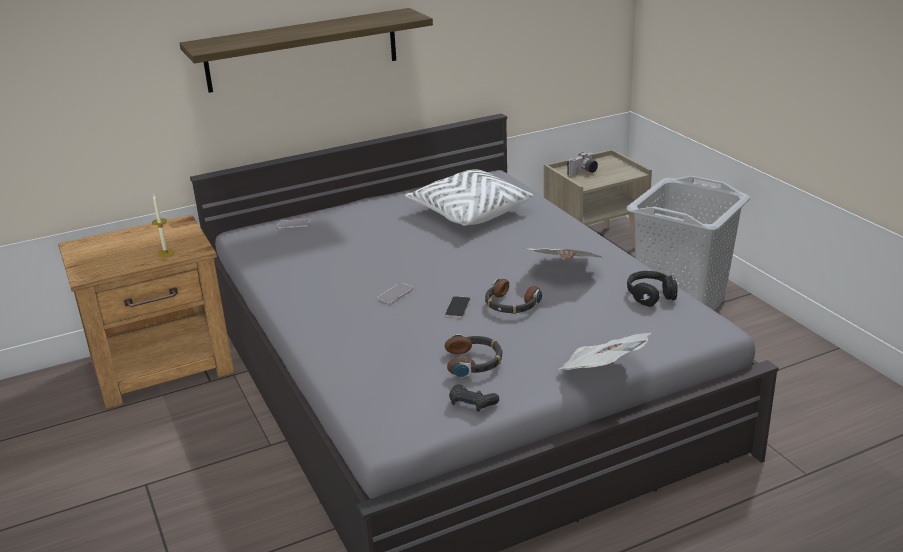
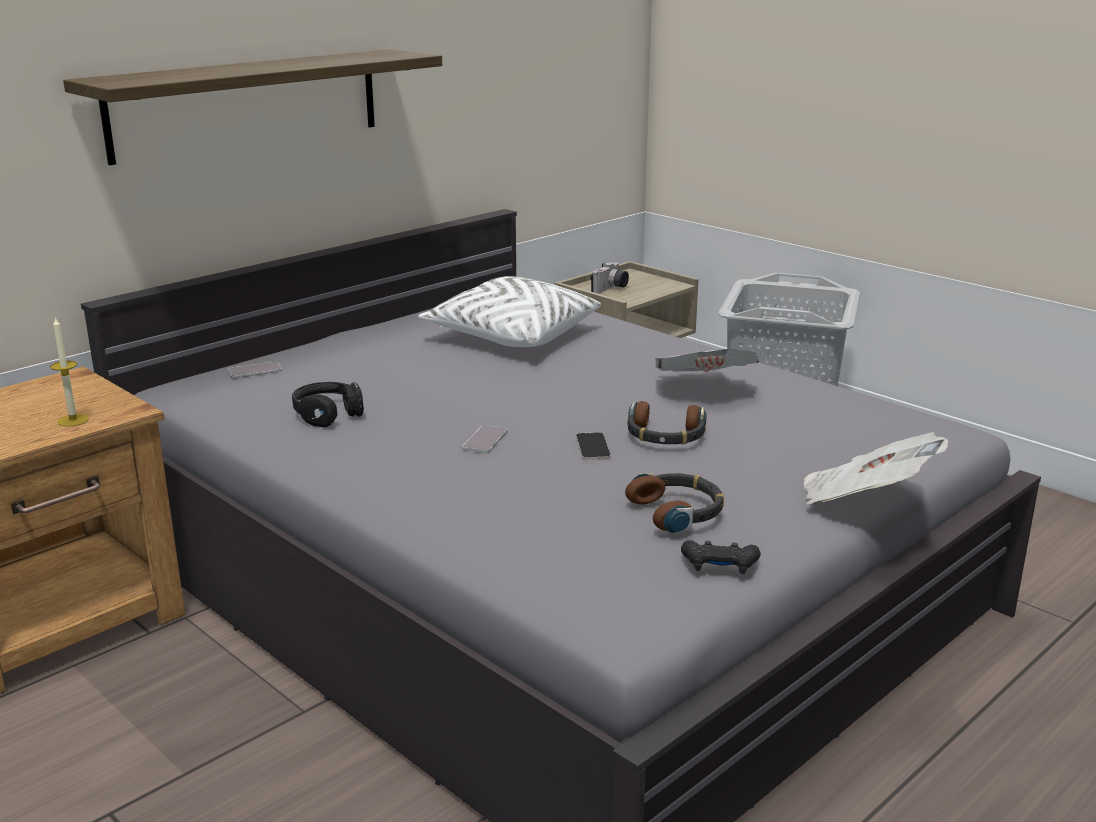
camera: 20 degrees left, 5 degrees down
(650, 295) = (840, 405): black headphones -> black headphones (328, 414)

